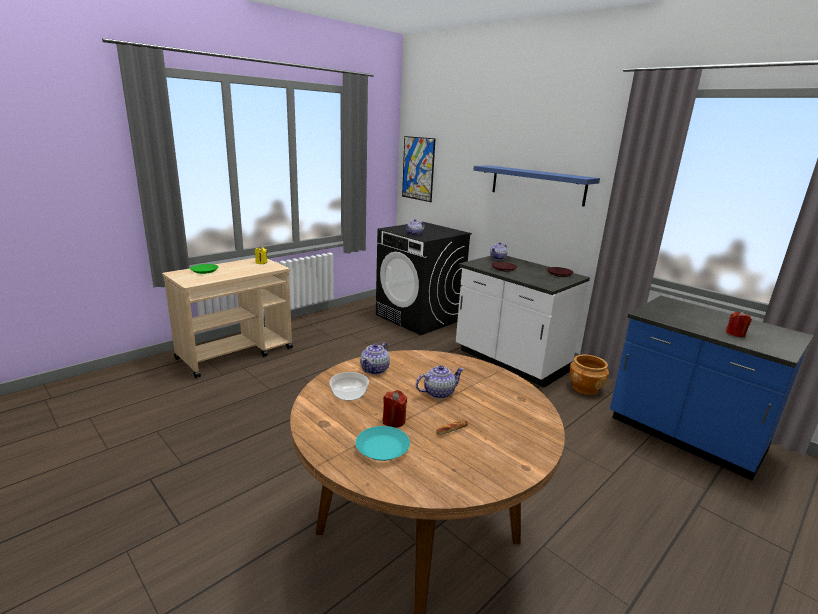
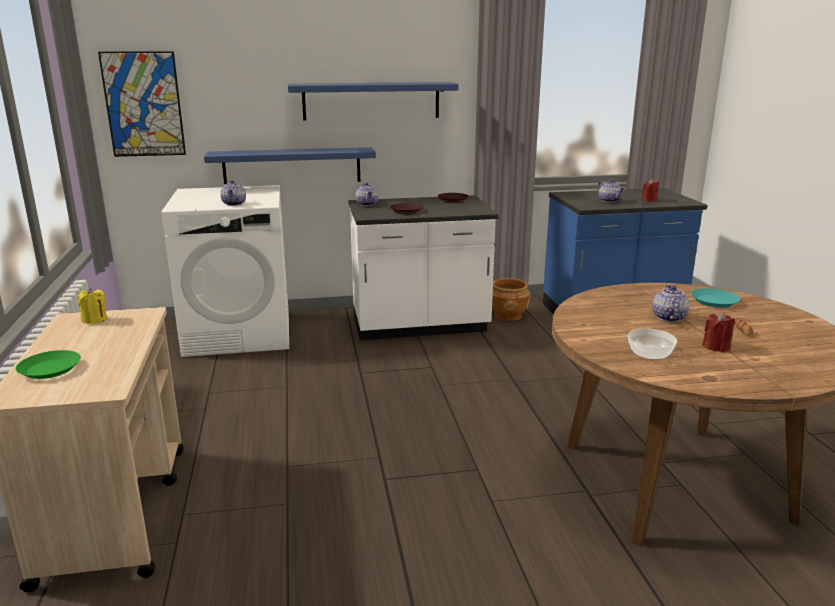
camera: 55 degrees left, 0 degrees up
(375, 369) = (597, 331): teapot -> teapot (609, 201)
(382, 447) = (766, 362): turquoise plate -> turquoise plate (714, 301)
(419, 317) = (239, 333): black washing machine -> white washing machine
(482, 222) = (292, 166): none -> blue shelf

